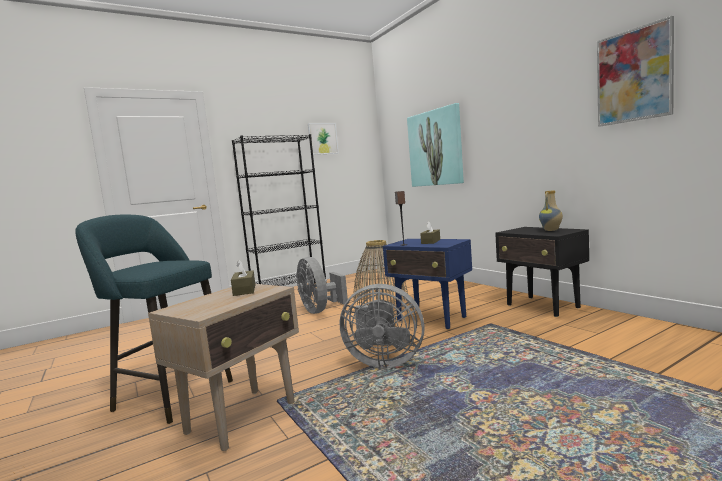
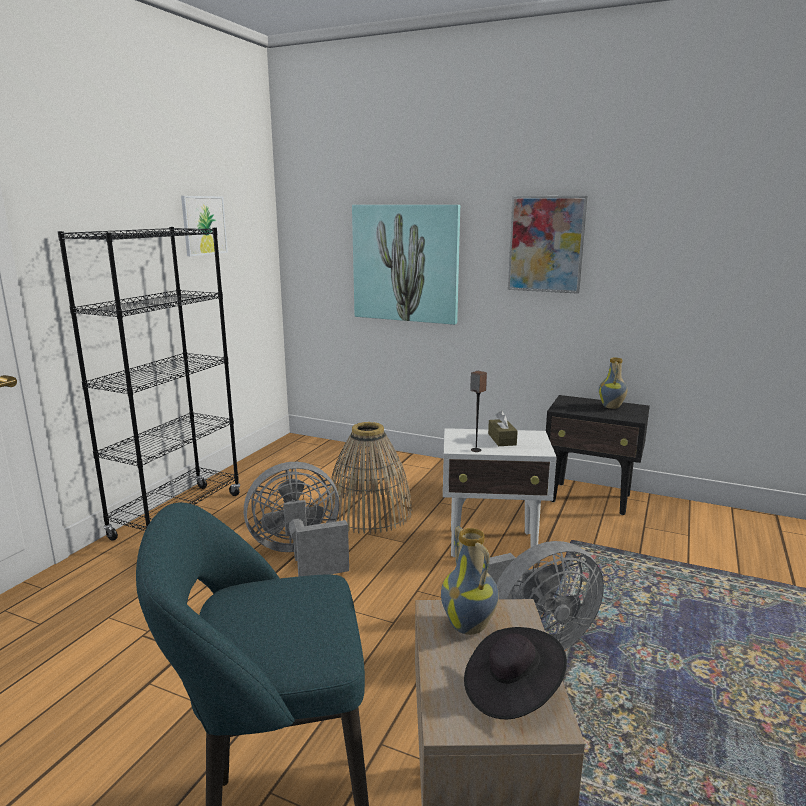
camera: 35 degrees left, 10 degrees up
(211, 306) = (512, 690): none -> black hat
(244, 290) = (470, 626): brown tissue box -> vase
(320, 310) = (300, 555): grey fan -> grey fan turned 135 degrees clockwise
(432, 319) = (493, 544): blue side table -> white side table
(634, 75) = (727, 234): picture -> picture (546, 244)

